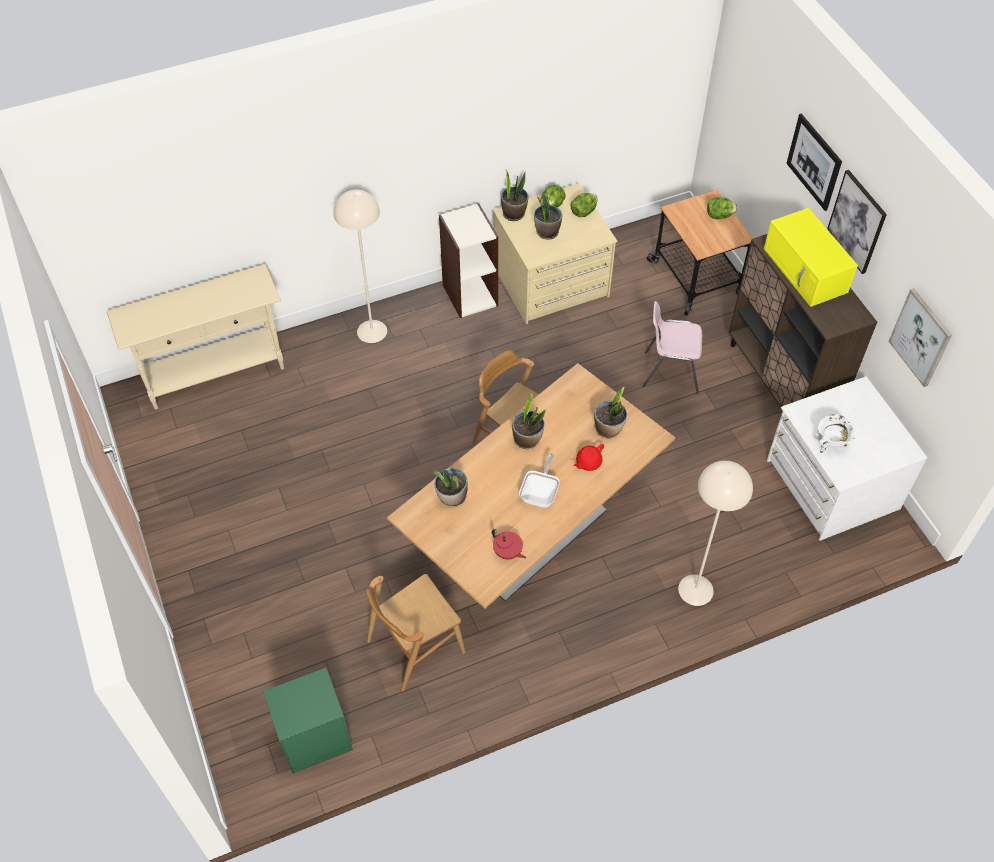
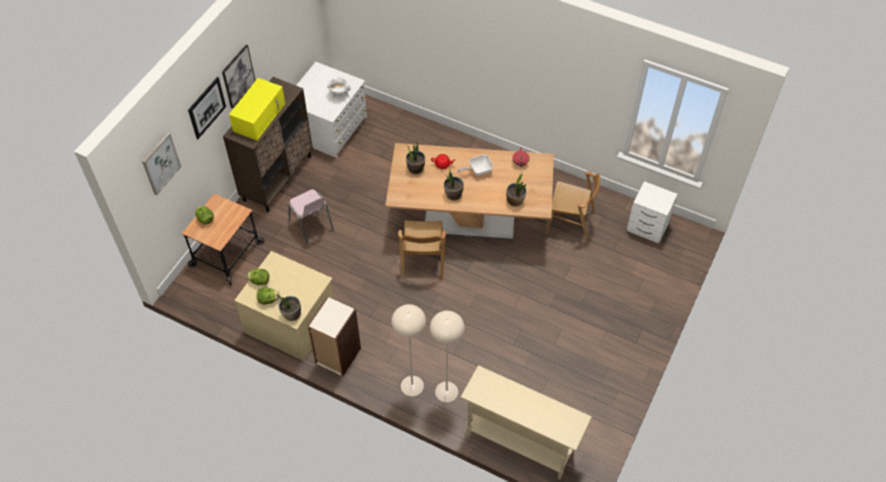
camera: 130 degrees left, 0 degrees up
(312, 737) = (648, 228): green nightstand -> white nightstand
(547, 232) = (293, 288): potted plant -> none
(696, 589) = (437, 144): beige floor lamp -> beige floor lamp (446, 391)
(921, 337) = (284, 42): picture -> picture (161, 163)

